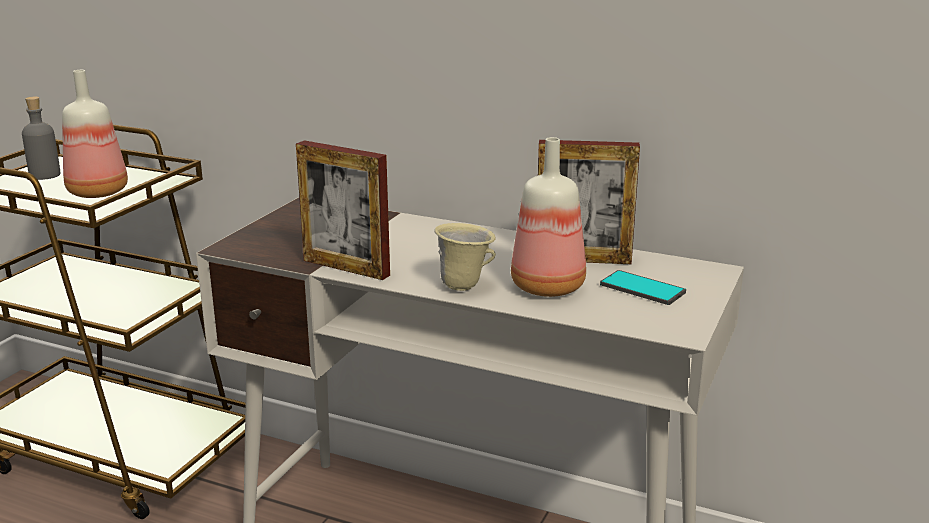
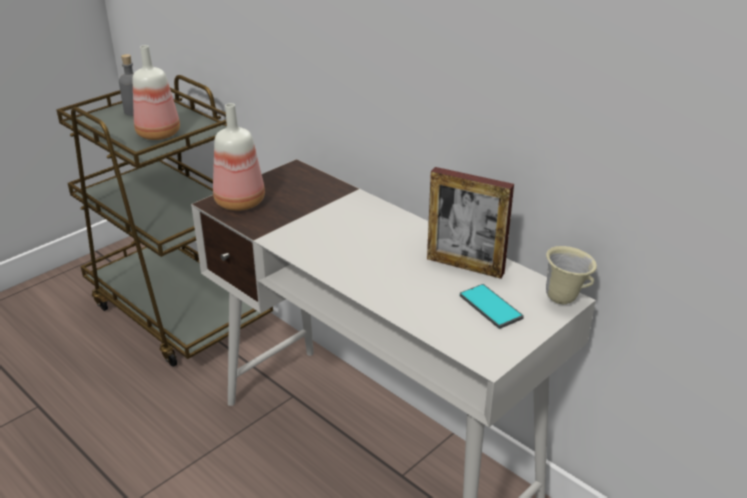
camera: 20 degrees right, 10 degrees up
(346, 268) = (282, 239): picture frame -> none
(464, 286) = (355, 275): beige mug -> beige mug (565, 298)
(550, 287) = (418, 290): bottle -> bottle (241, 203)

